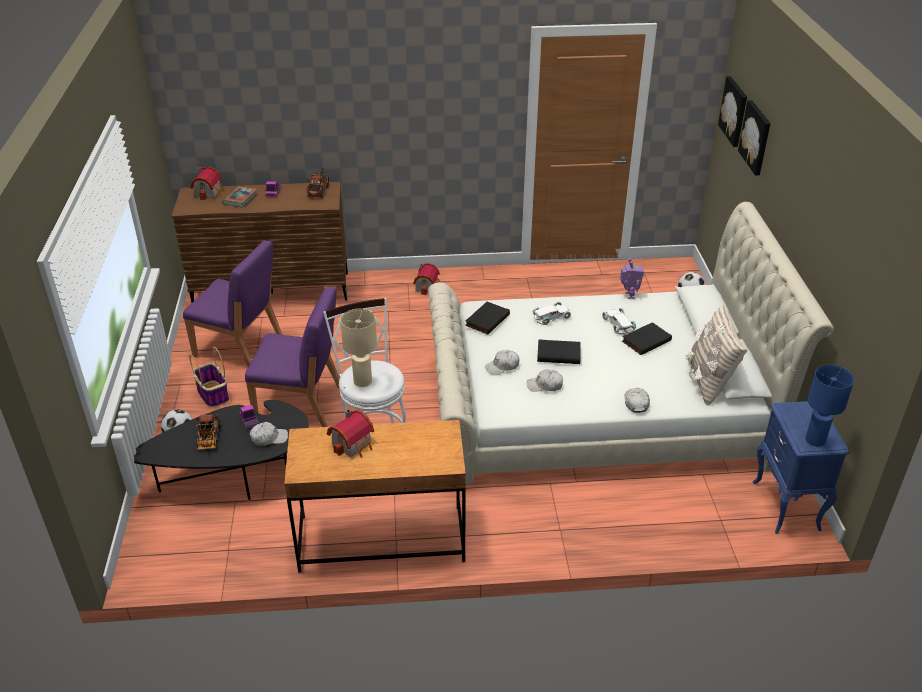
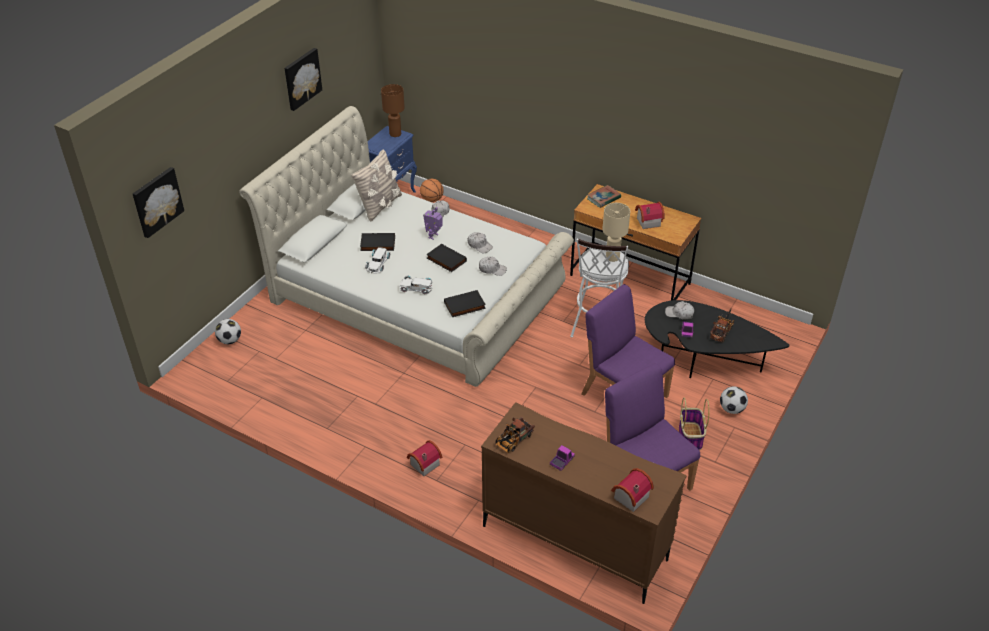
camera: 145 degrees left, 5 degrees up
(240, 199) = (601, 467): book -> book (603, 198)
(629, 295) = (338, 280): toy robot -> toy robot (434, 236)
(740, 532) = (432, 200): none -> basketball
(756, 137) = (201, 167): picture -> picture (301, 78)
(815, 440) = (395, 134): blue table lamp -> brown table lamp

